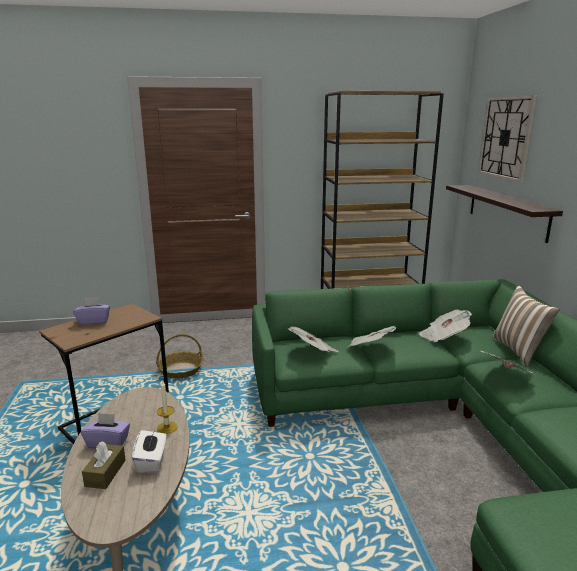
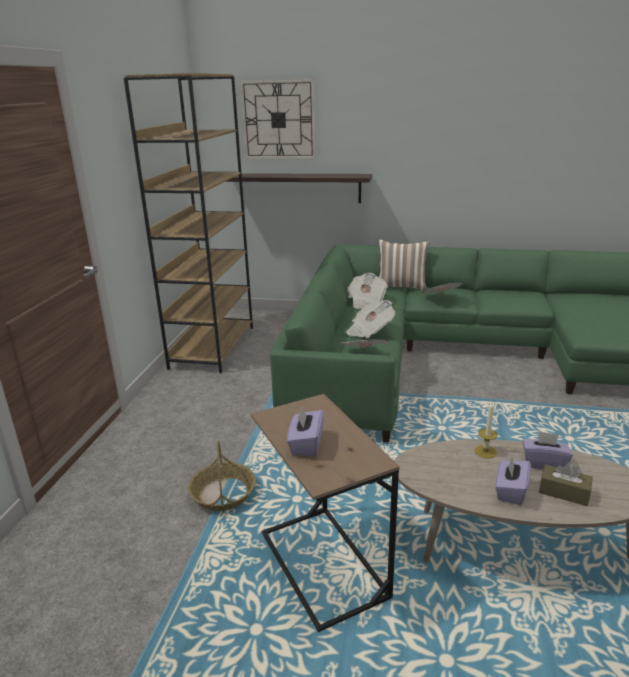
camera: 70 degrees left, 5 degrees up
(151, 461) = (543, 463): white tissue box -> purple tissue box

